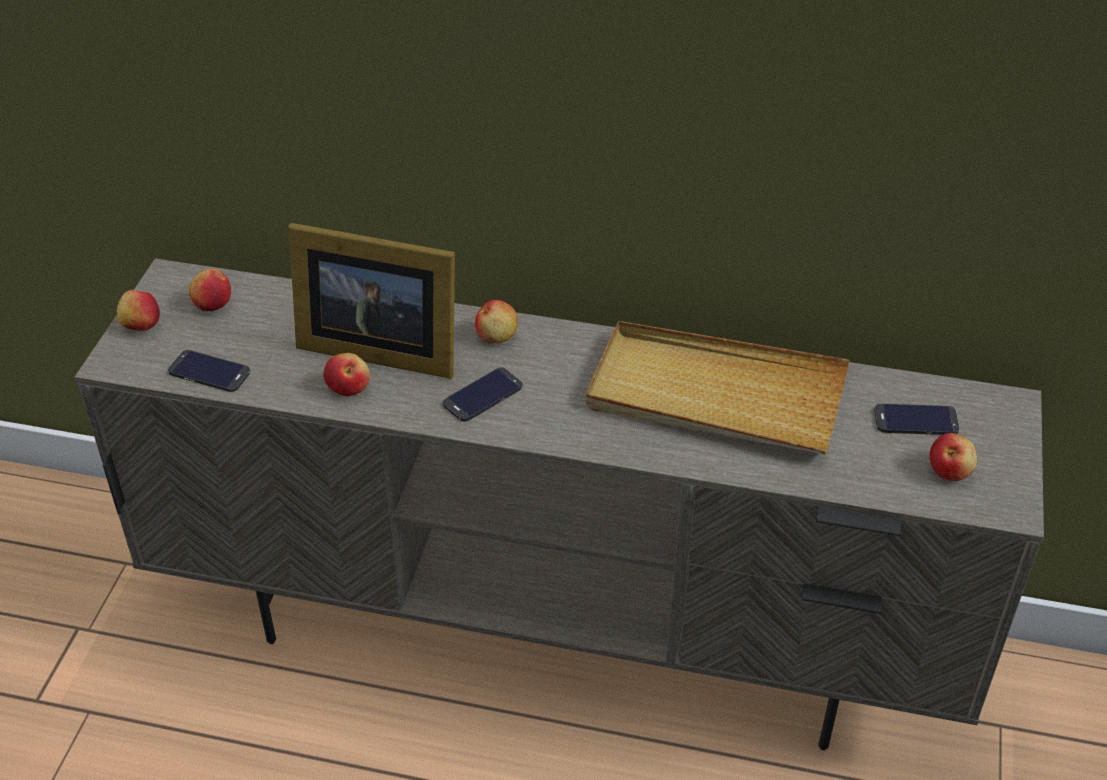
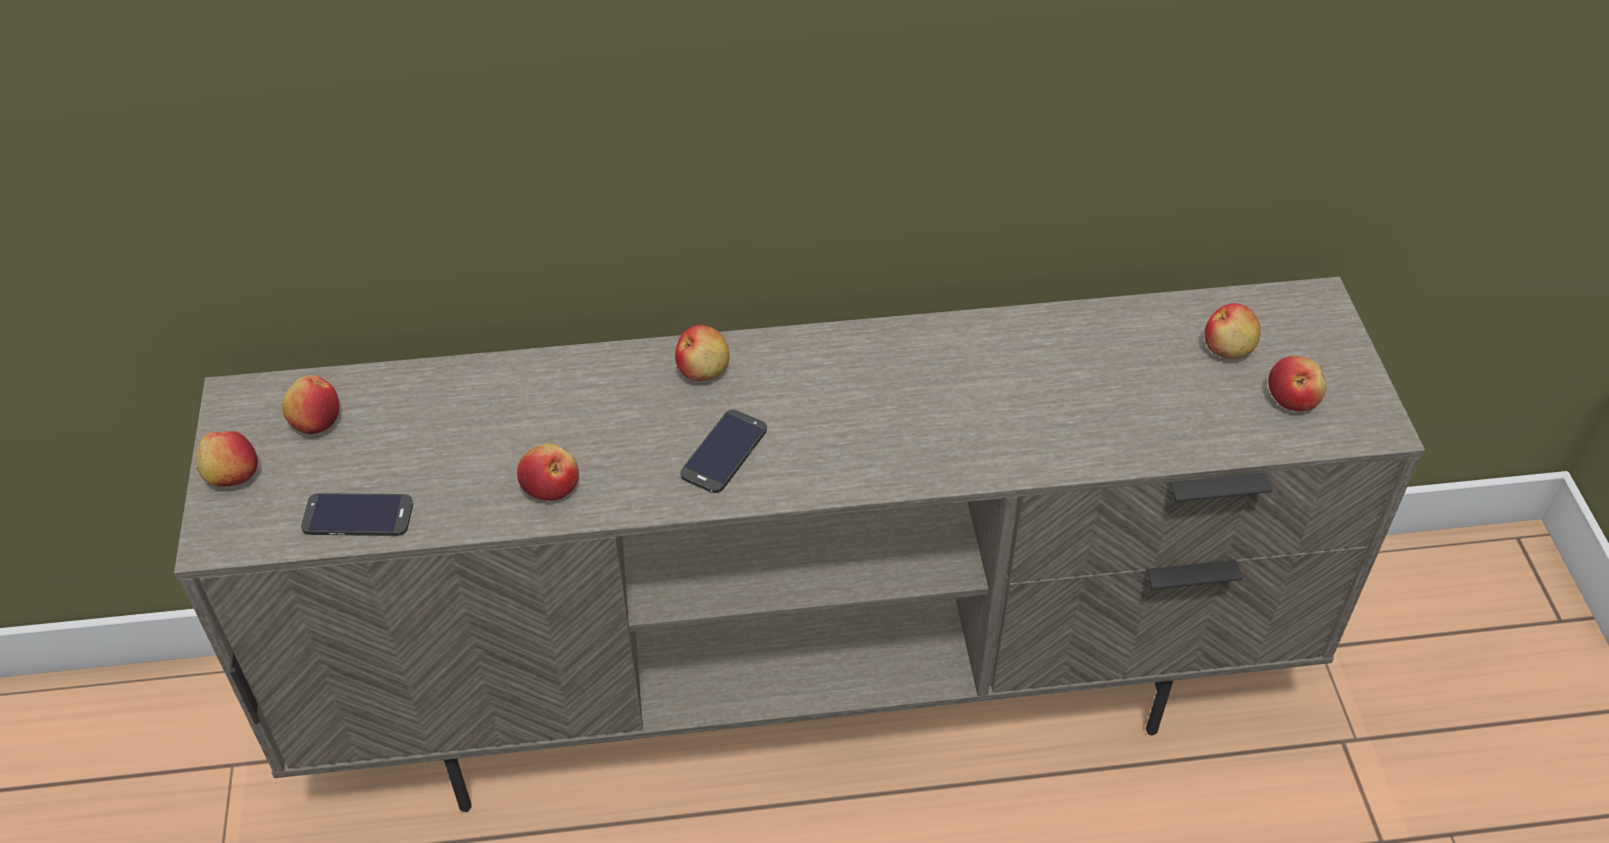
camera: 20 degrees left, 5 degrees up
(376, 347) = (560, 423): picture frame -> none
(715, 395) = (996, 377): beige tray -> none
(916, 420) = (1228, 348): phone -> apple

